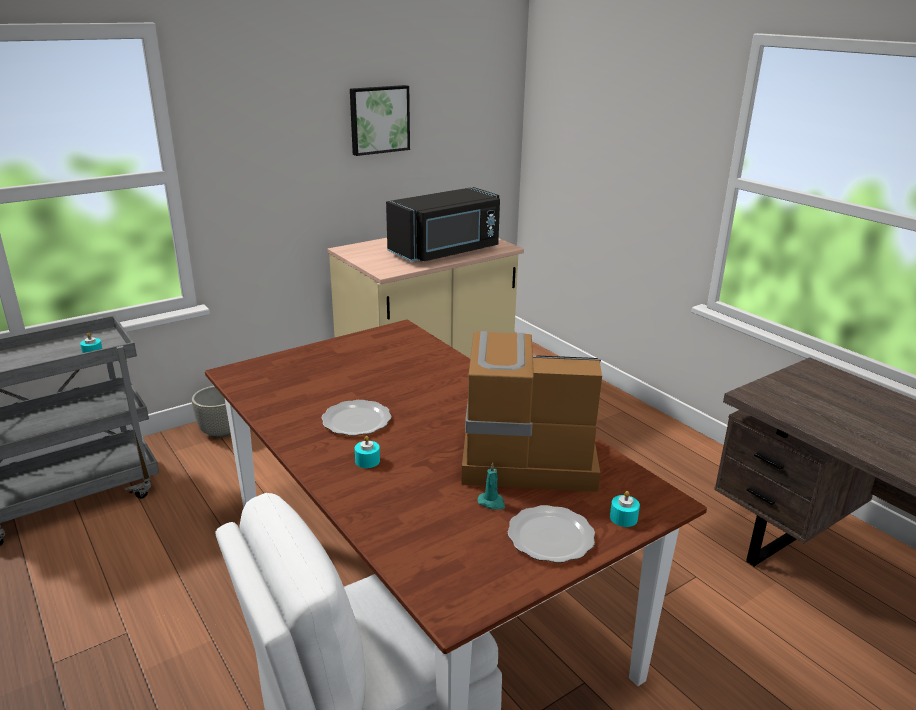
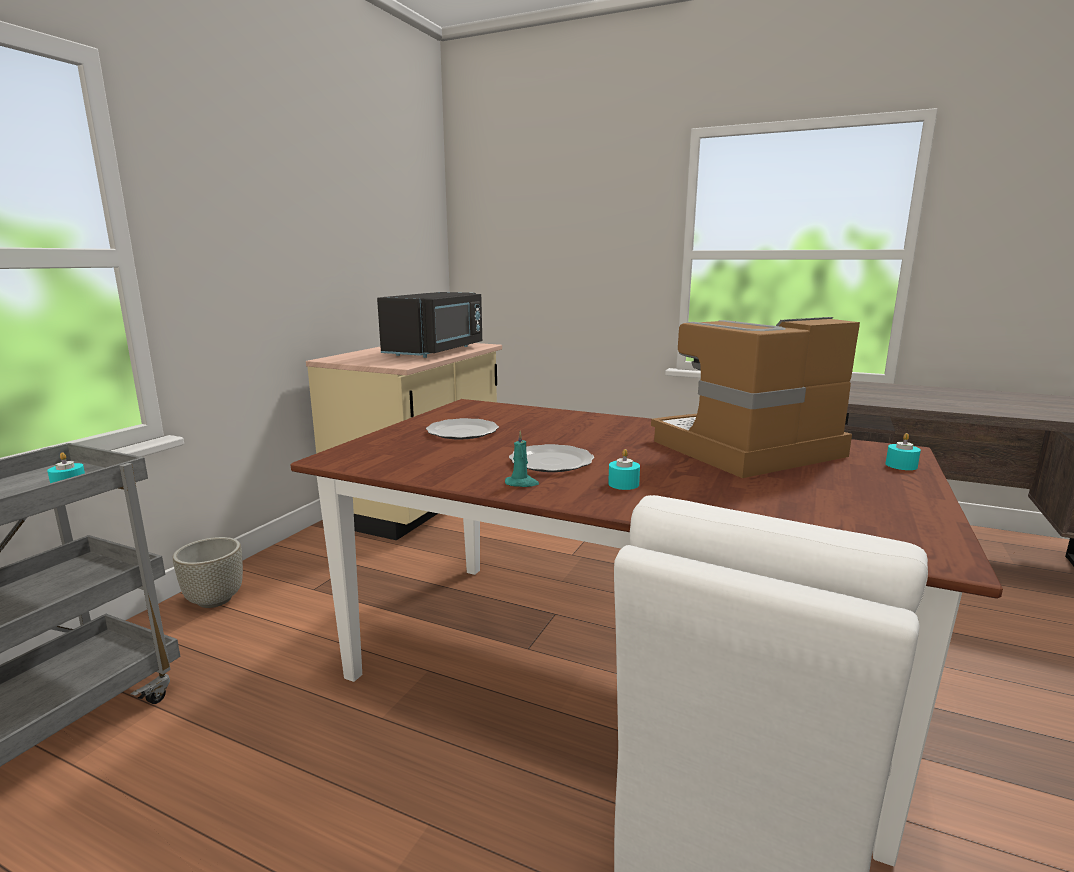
camera: 30 degrees left, 10 degrees down
(378, 119) = (340, 222): picture -> none
(492, 502) = (793, 482): turquoise candle -> turquoise candle (522, 483)
(551, 536) = (884, 488): plate -> plate (463, 431)

